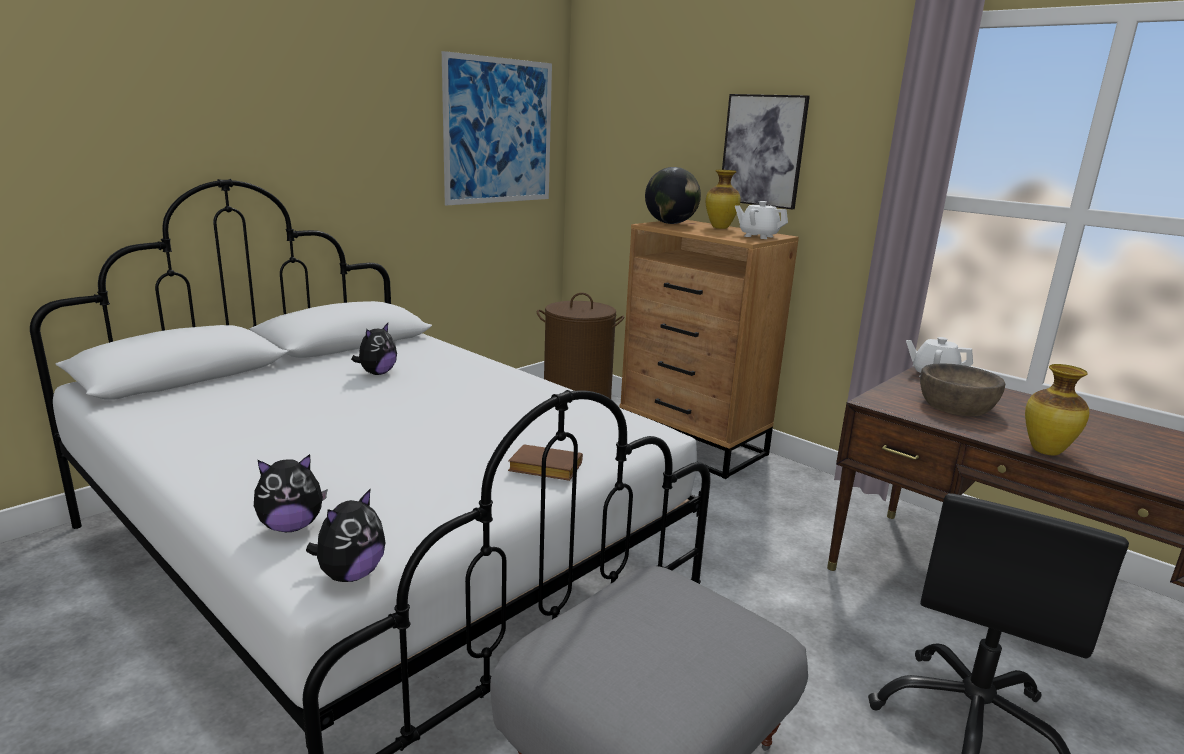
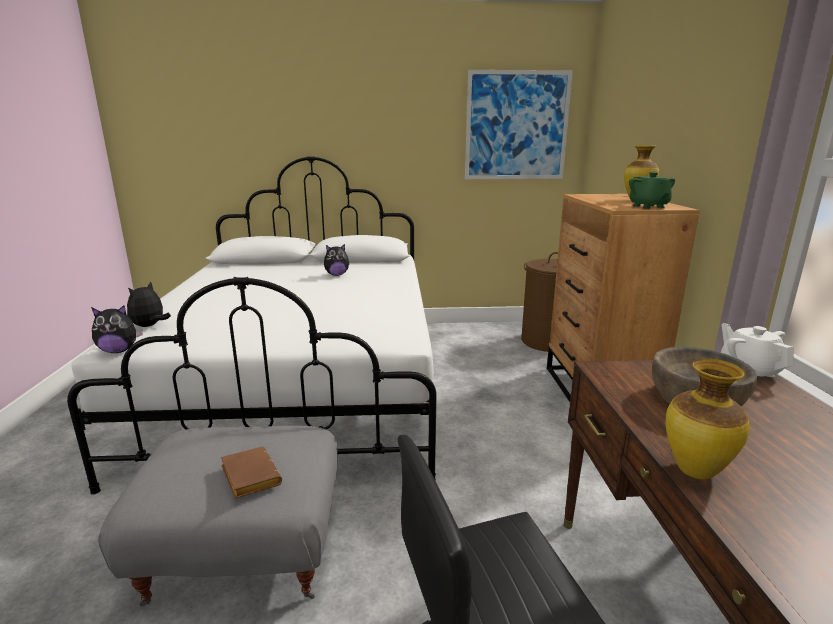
camera: 45 degrees right, 0 degrees up
(291, 526) = (150, 326): plush toy -> plush toy turned 90 degrees clockwise
(543, 469) = (292, 339): brown book -> brown book (248, 476)
(670, 223) = (601, 195): globe -> none
(758, 236) = (648, 206): white teapot -> green teapot
(763, 150) = (688, 125): picture -> none

